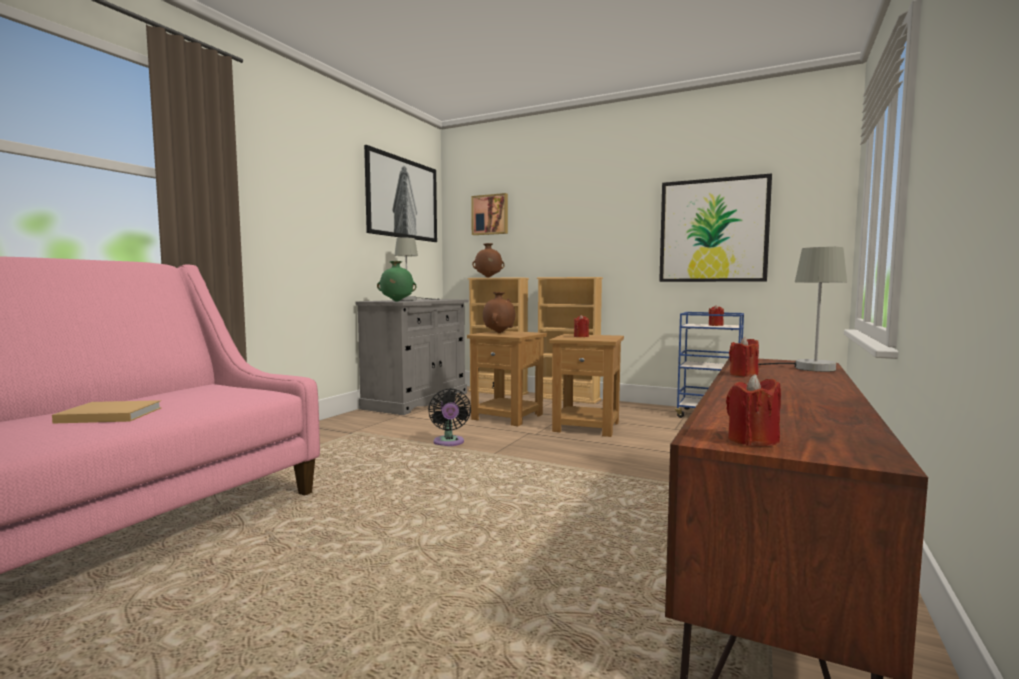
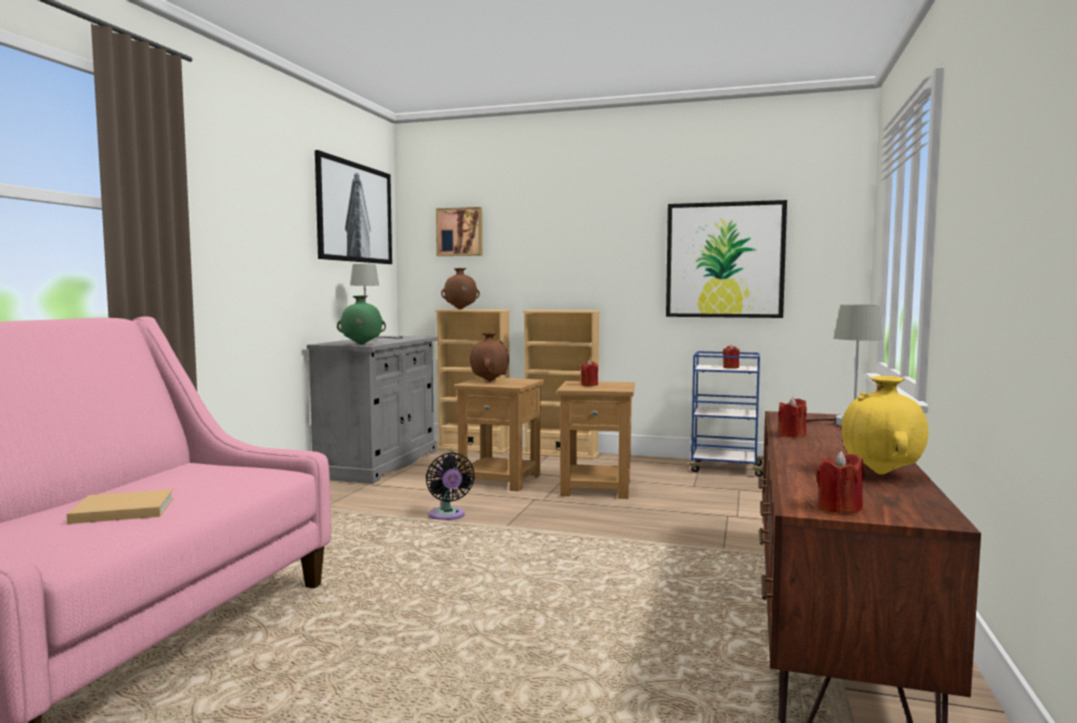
camera: 10 degrees left, 0 degrees up
(823, 410) = (882, 474): none -> yellow vase

